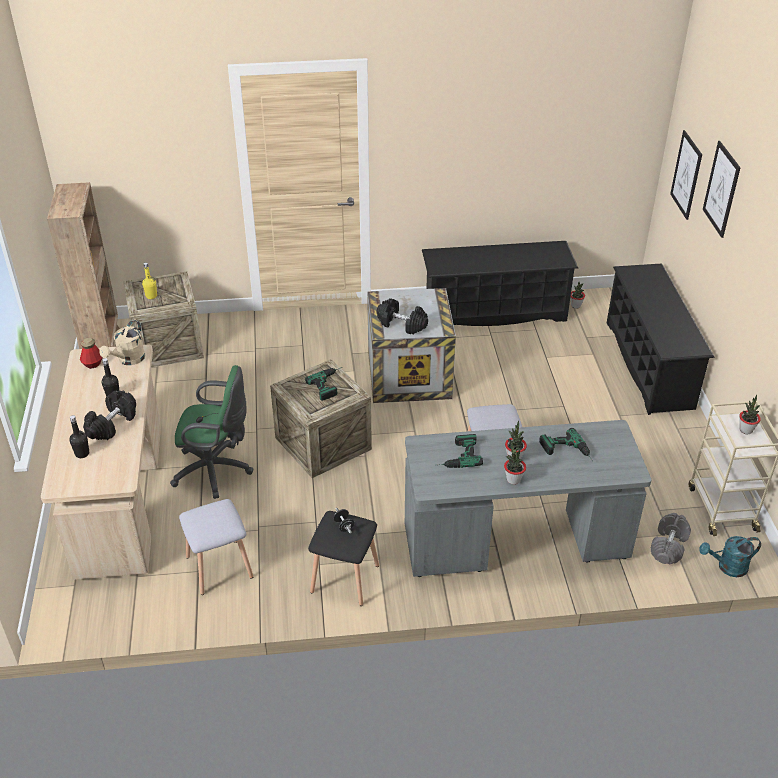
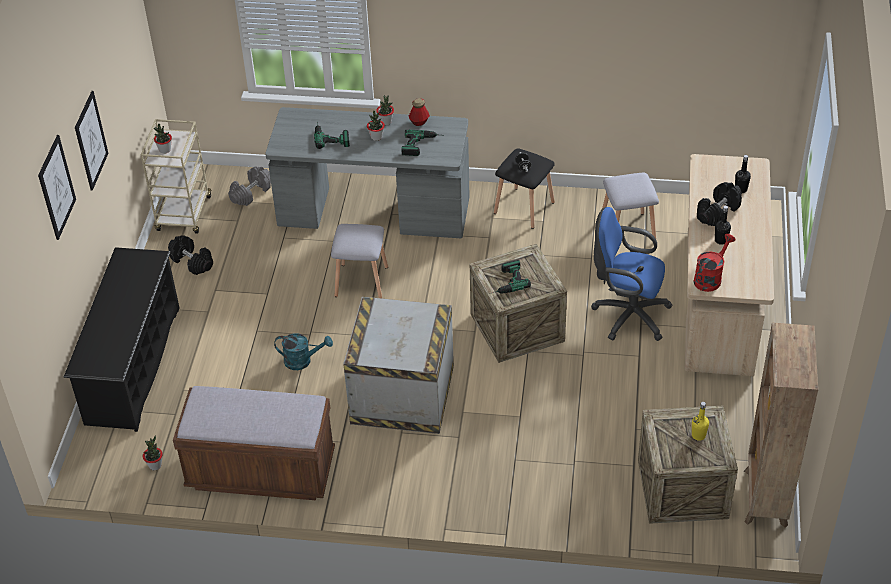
camera: 165 degrees left, 5 degrees up
(93, 364) = (746, 278): bottle -> bottle (419, 122)
(128, 360) = (710, 278): beige watering can -> red watering can
(216, 471) = (627, 315): green office chair -> blue office chair
(401, 324) = (413, 319): black dumbbell -> black dumbbell (192, 262)
(494, 312) = (261, 472): black shoe rack -> brown bench
(686, 175) = (34, 281): picture -> picture (91, 140)
(727, 567) = (217, 173): turquoise watering can -> turquoise watering can (303, 361)

